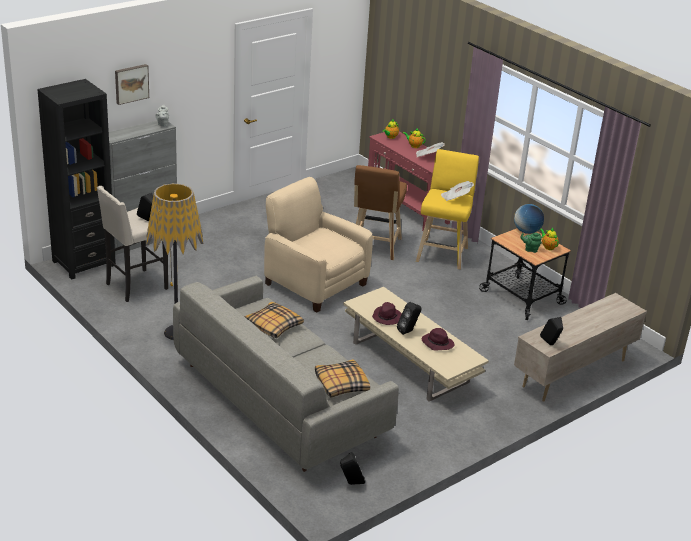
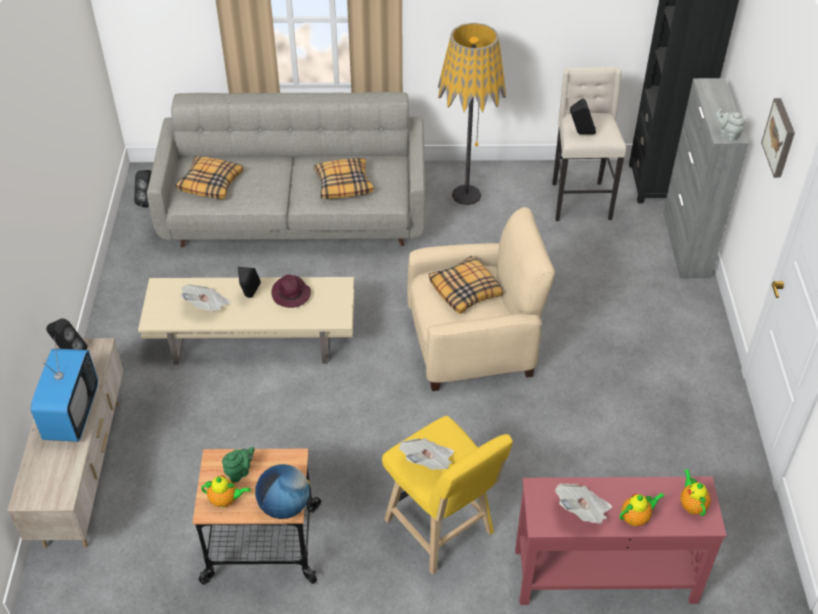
camera: 130 degrees right, 15 degrees up
(131, 83) = (758, 58): picture -> picture (780, 137)
(320, 242) = (465, 290): none -> pillow
(374, 247) = (515, 457): brown stool -> none
(437, 343) = (207, 306): purple hat -> newspaper
(578, 322) = (71, 413): none -> television

